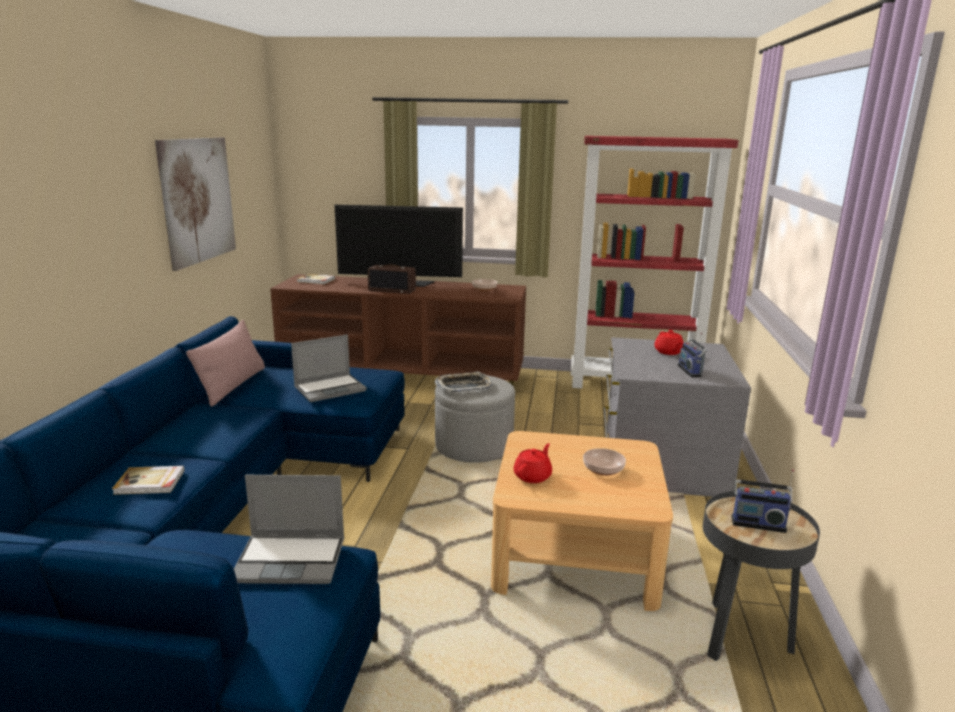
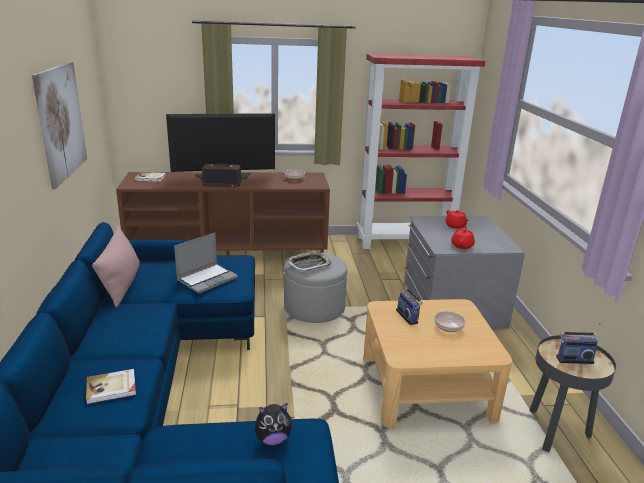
camera: 15 degrees left, 5 degrees up
(292, 560) = (273, 439): laptop -> plush toy
(533, 476) = (404, 339): red teapot -> red teapot (462, 245)
(691, 371) = (479, 241): radio -> radio (408, 316)

